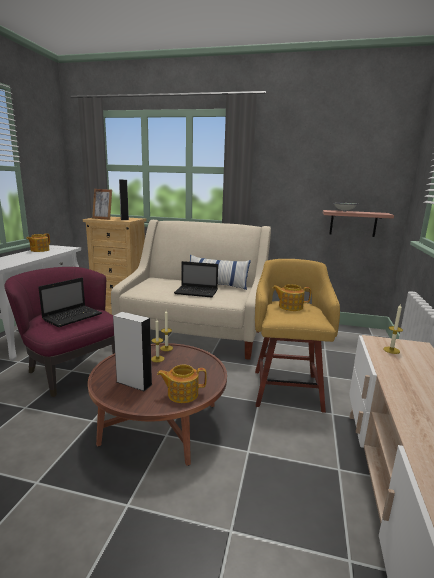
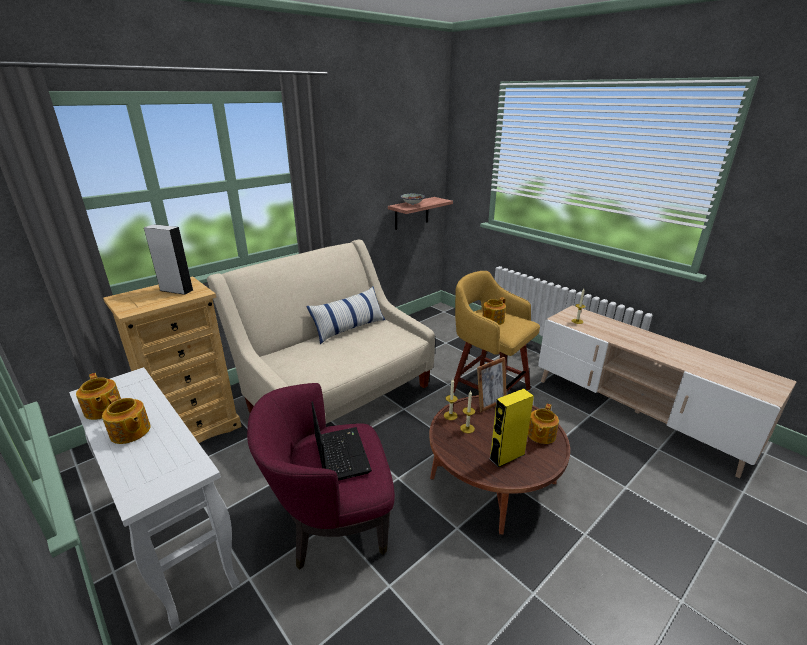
camera: 55 degrees left, 10 degrees up
(23, 256) = (130, 432): none -> teapot
(103, 218) = (146, 303): picture frame -> picture frame (490, 404)
(134, 383) = (507, 456): grey speaker -> yellow speaker
(197, 292) = (361, 347): laptop -> none

